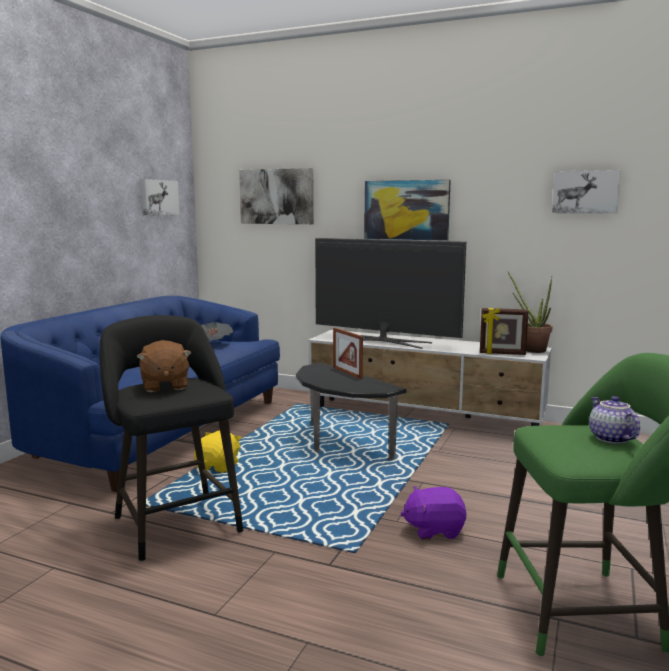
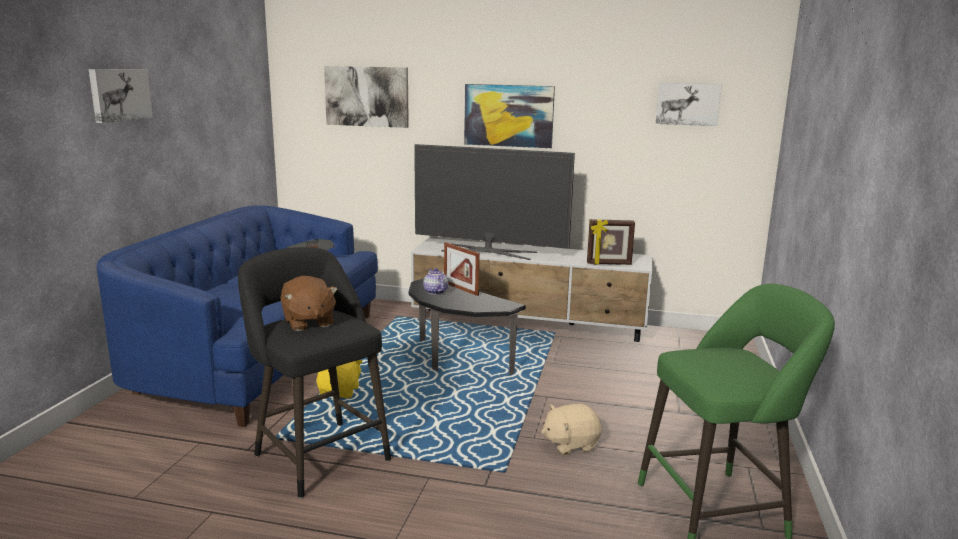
camera: 10 degrees left, 5 degrees up
(158, 198) = (236, 97): picture -> picture (119, 94)
(434, 530) = (570, 444): purple plush toy -> beige plush toy
(530, 349) = (633, 258): potted plant -> none
(610, 438) = (745, 362): teapot -> teapot (435, 292)

